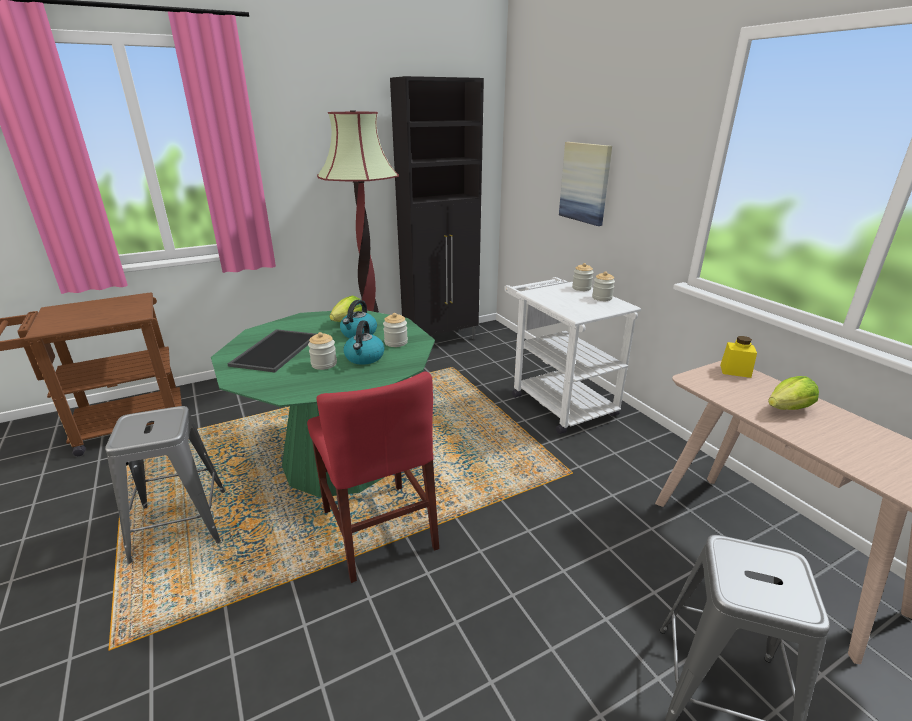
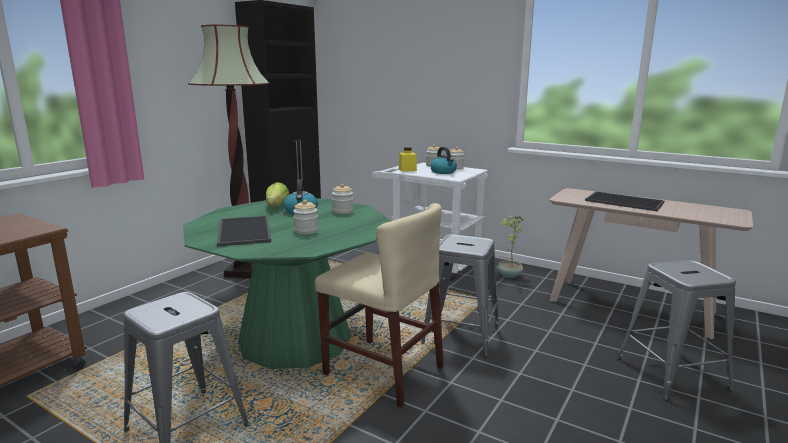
camera: 30 degrees left, 10 degrees down
(364, 358) = (333, 222): kettle -> kettle (443, 172)
(378, 529) = (383, 370): red chair -> beige chair
(497, 513) = (460, 335): none -> grey stool
(585, 183) = (412, 87): picture -> none
(637, 446) = (509, 275): none -> potted plant
(735, 371) = (577, 192): yellow jar -> yellow jar (407, 170)
(788, 409) = (625, 201): lettuce -> tray

